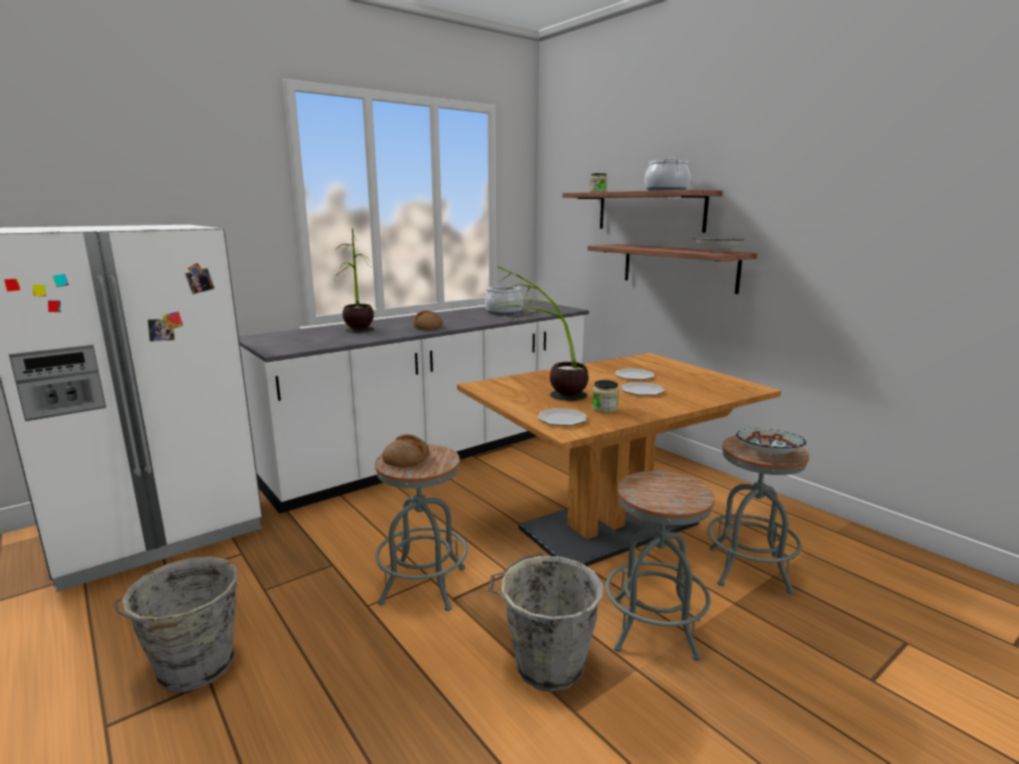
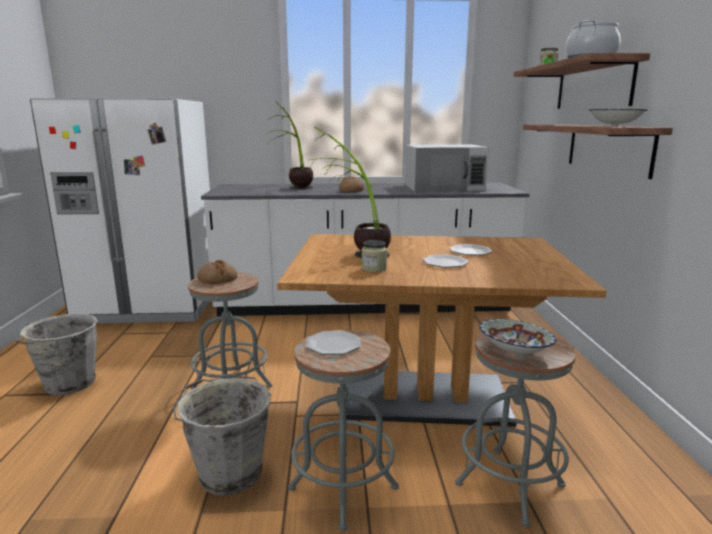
camera: 35 degrees right, 0 degrees up
(503, 311) = (444, 187): cooking pot -> white microwave
(562, 419) = (320, 268): plate -> plate (334, 345)

